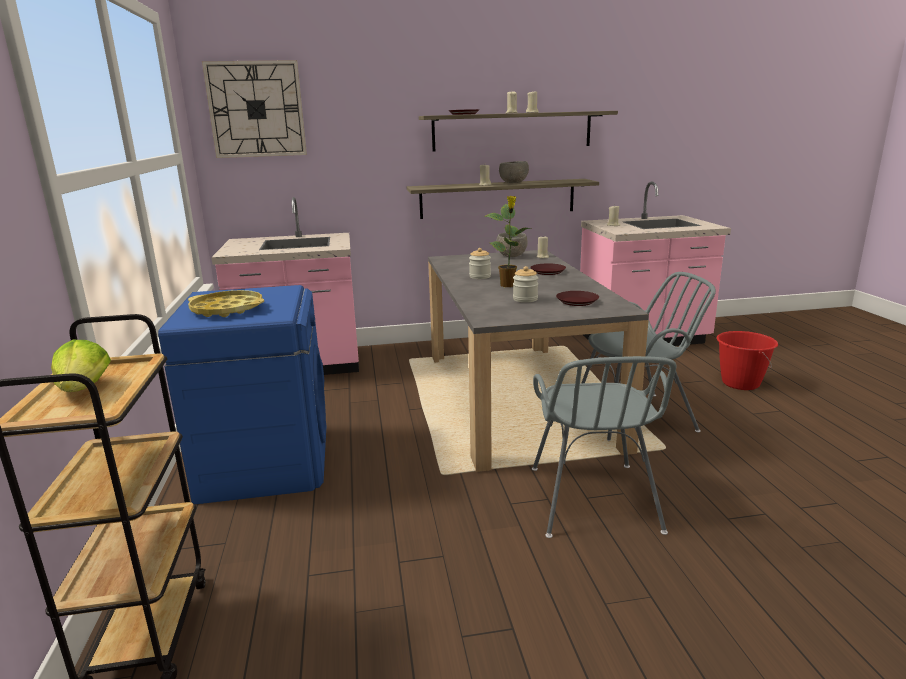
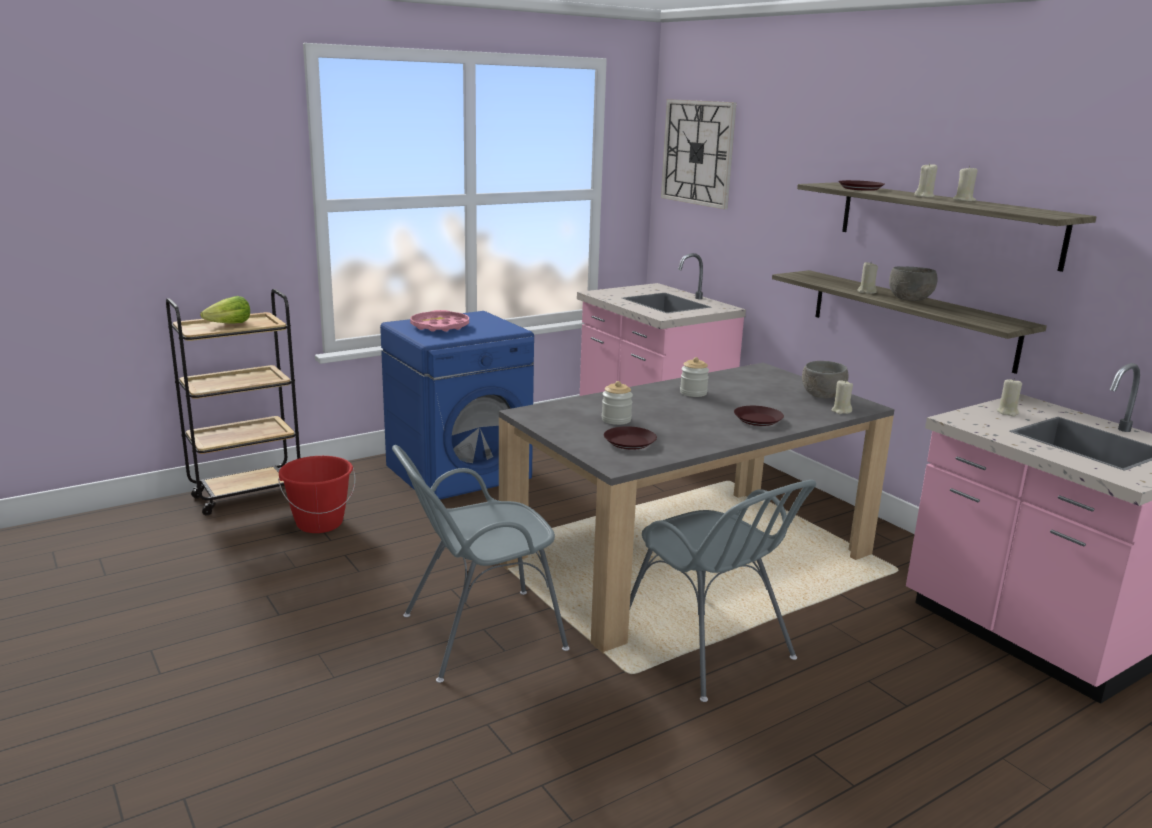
camera: 65 degrees right, 0 degrees up
(227, 309) = (440, 326): yellow tray -> pink tray
(508, 285) = (668, 408): potted plant -> none
(740, 383) = (933, 743): red bucket -> red bucket (319, 523)

